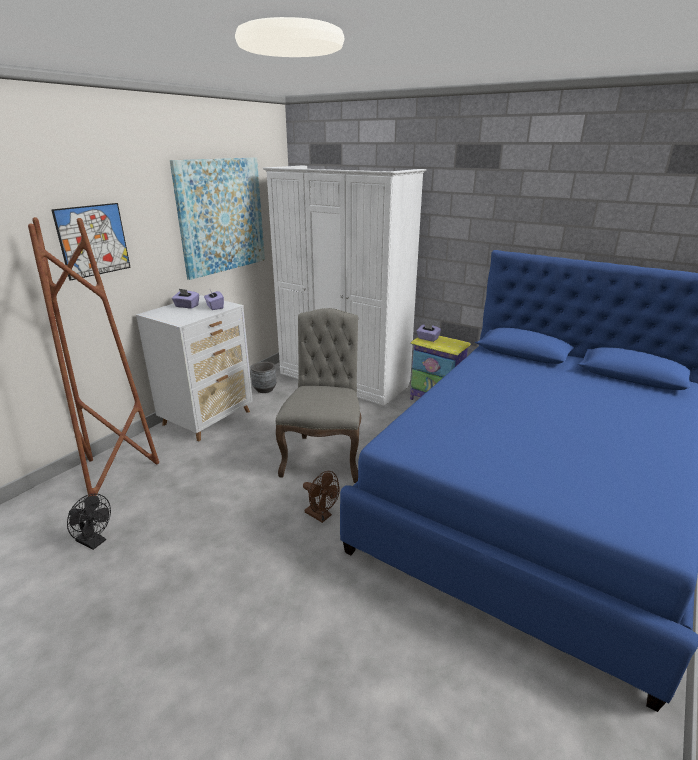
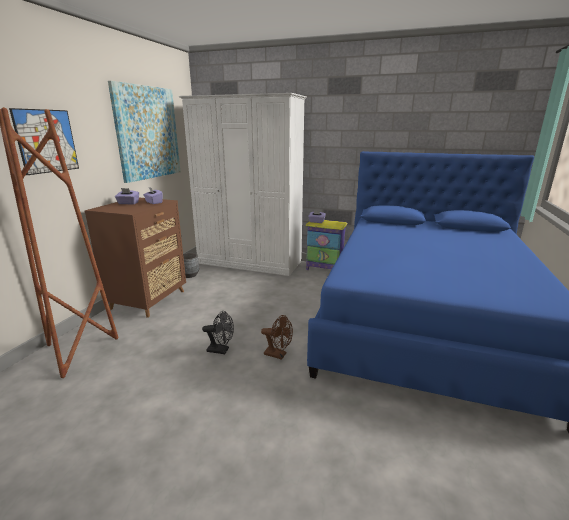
camera: 15 degrees left, 5 degrees down
(94, 542) = (79, 410): black fan -> black fan (221, 350)
(208, 417) = (149, 299): white dresser -> brown dresser
(325, 456) = (261, 314): grey chair -> none

